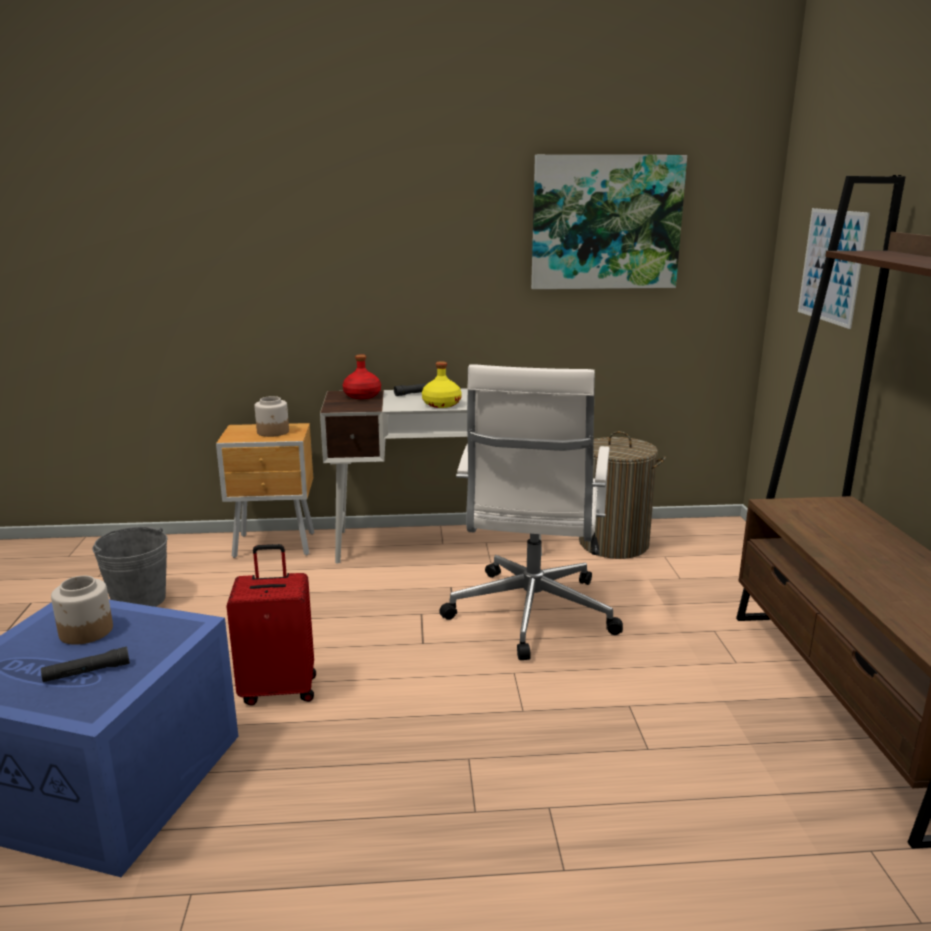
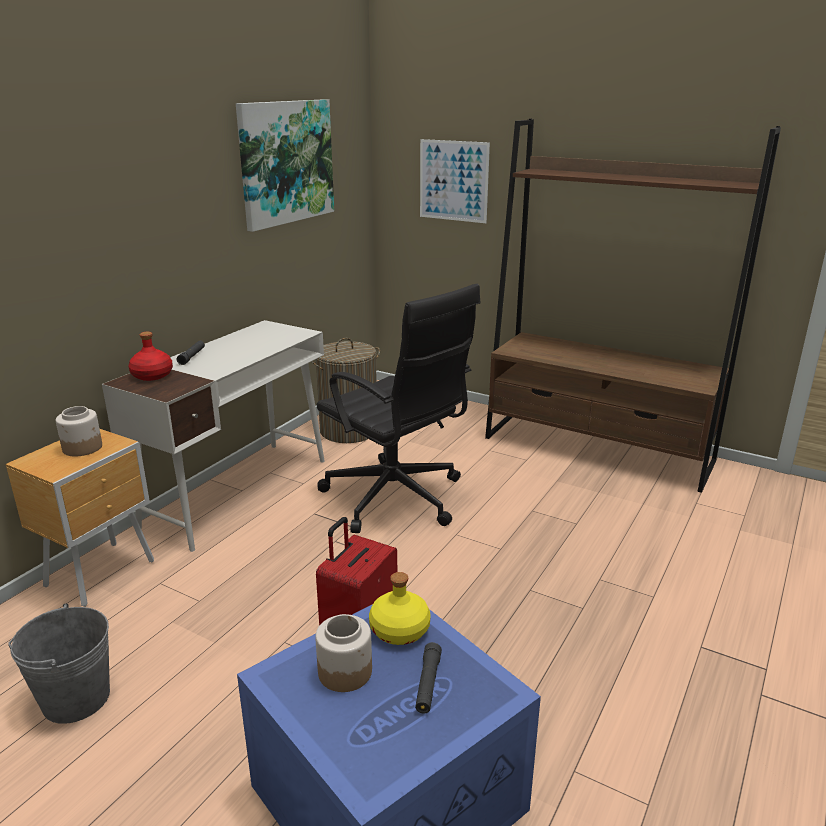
camera: 55 degrees left, 5 degrees up
(441, 404) = (241, 357): yellow bottle -> yellow bottle (399, 630)
(530, 615) = (396, 499): white office chair -> black office chair

